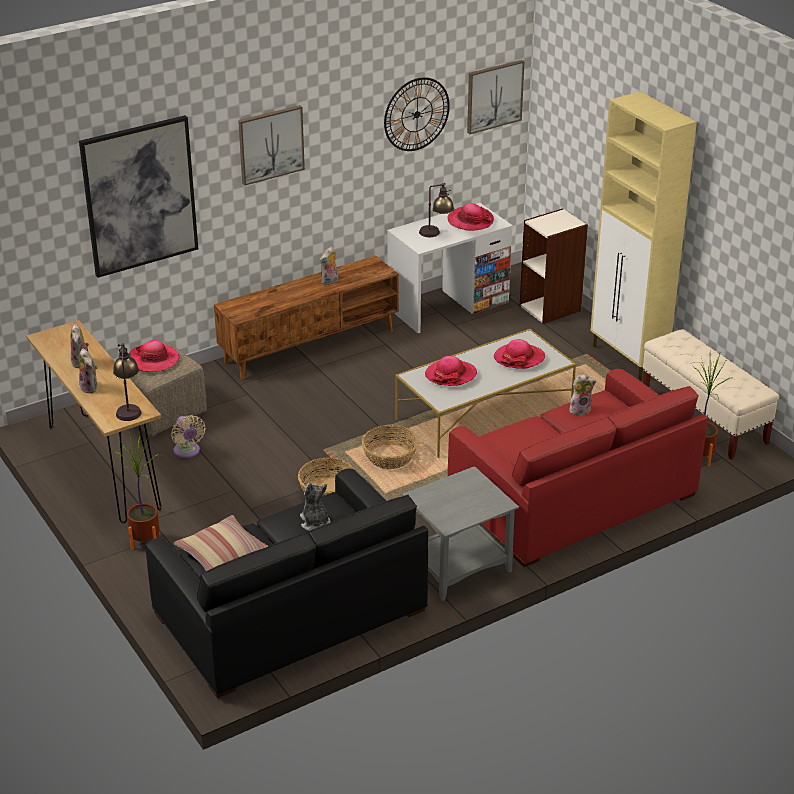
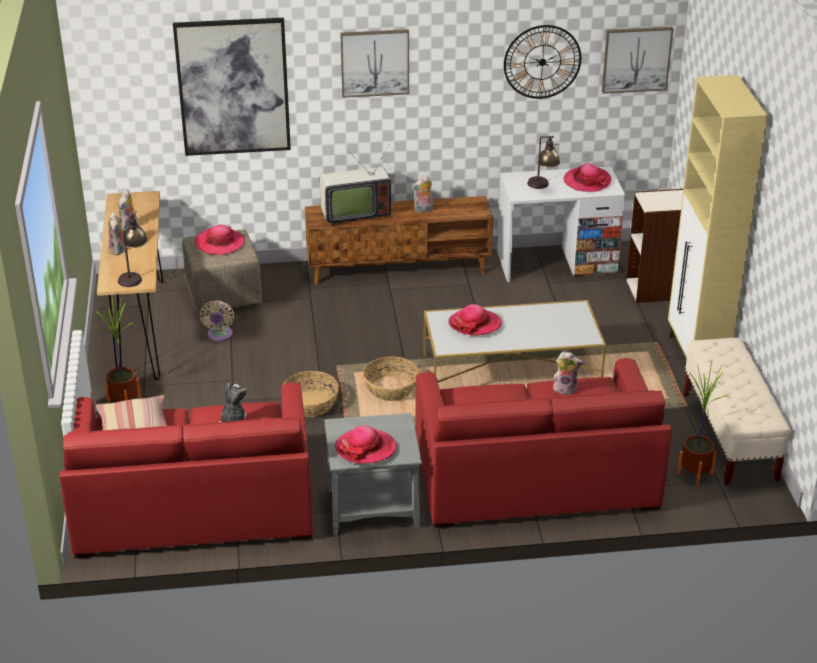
camera: 25 degrees right, 0 degrees up
(267, 300) = (354, 214): none -> television
(289, 613) = (193, 503): black sofa -> red sofa
(519, 358) = (553, 325): hat -> hat (365, 448)

